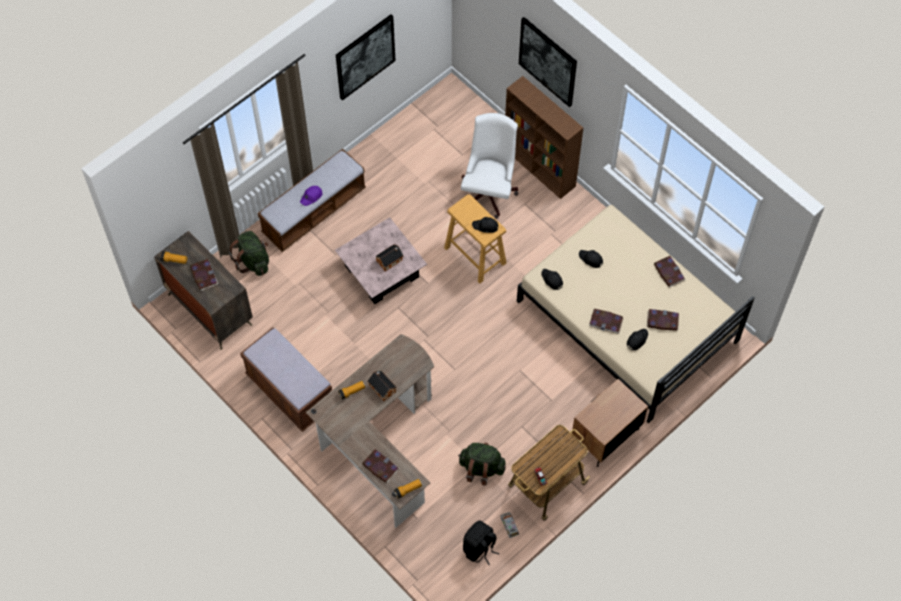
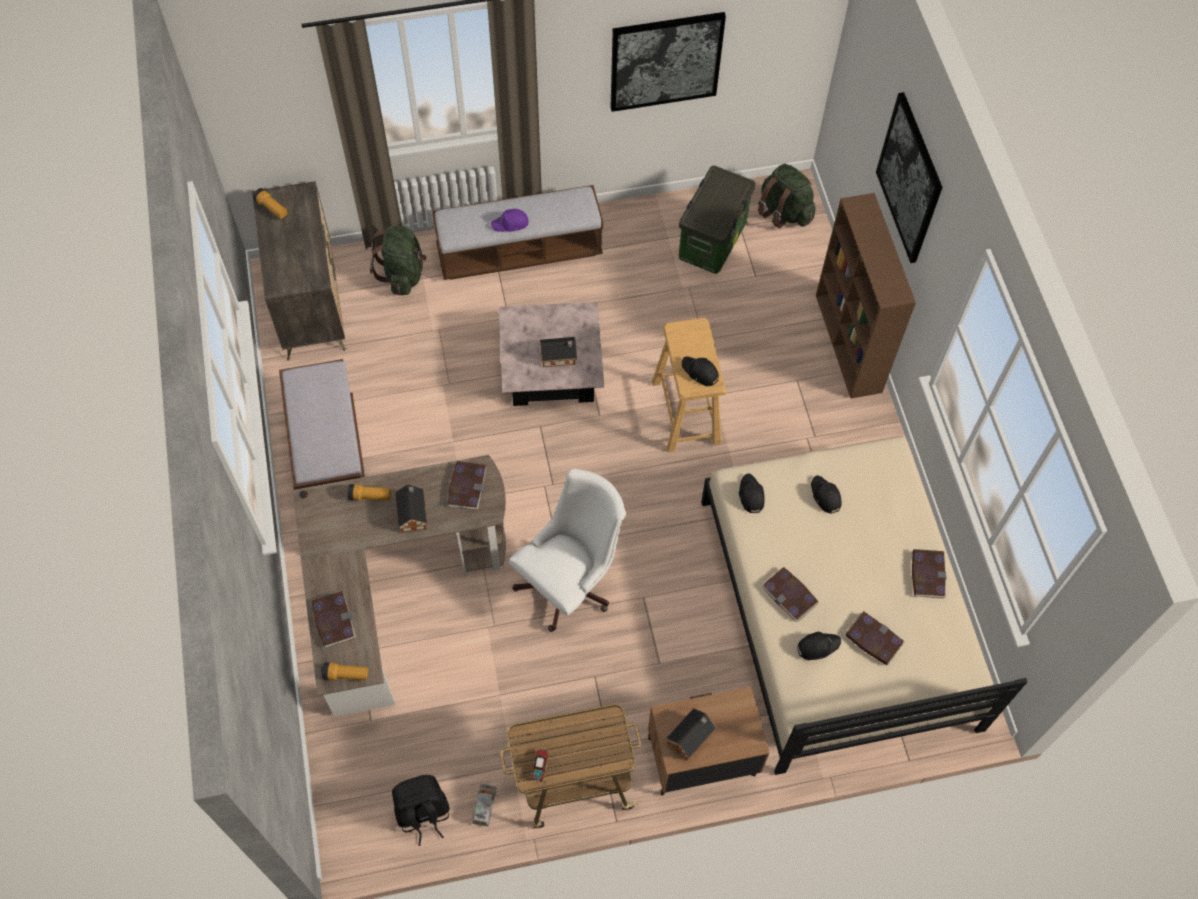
camera: 30 degrees right, 0 degrees up
(204, 275) = (292, 245): book -> book (466, 486)
(423, 146) = (712, 240): none -> storage box
(481, 468) = (501, 702): green backpack -> green backpack (784, 212)
(489, 190) = (761, 339): white office chair -> white office chair (570, 582)
(604, 420) = (691, 737): none -> toy house

